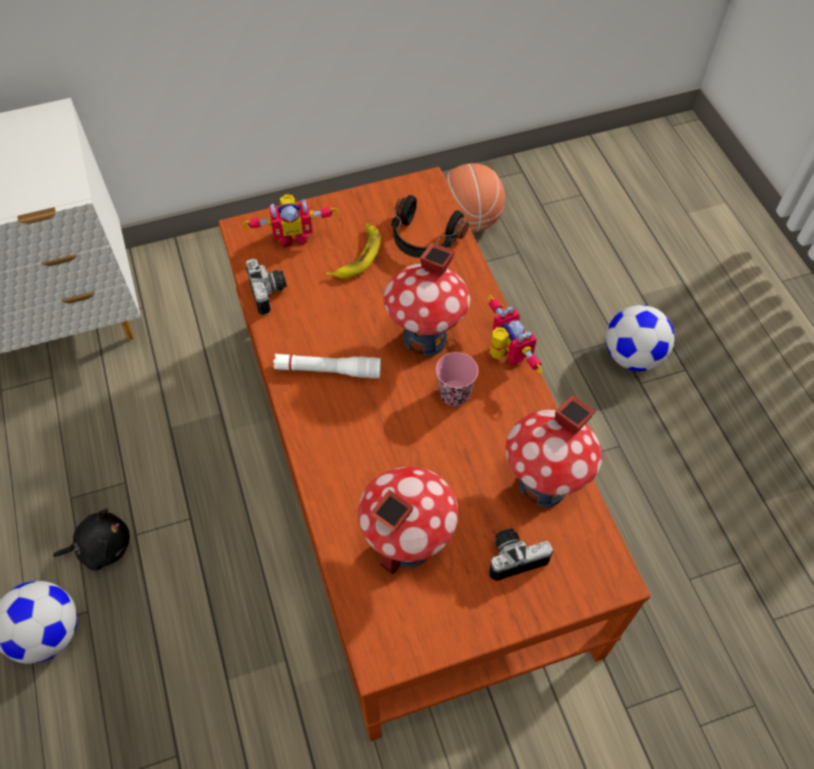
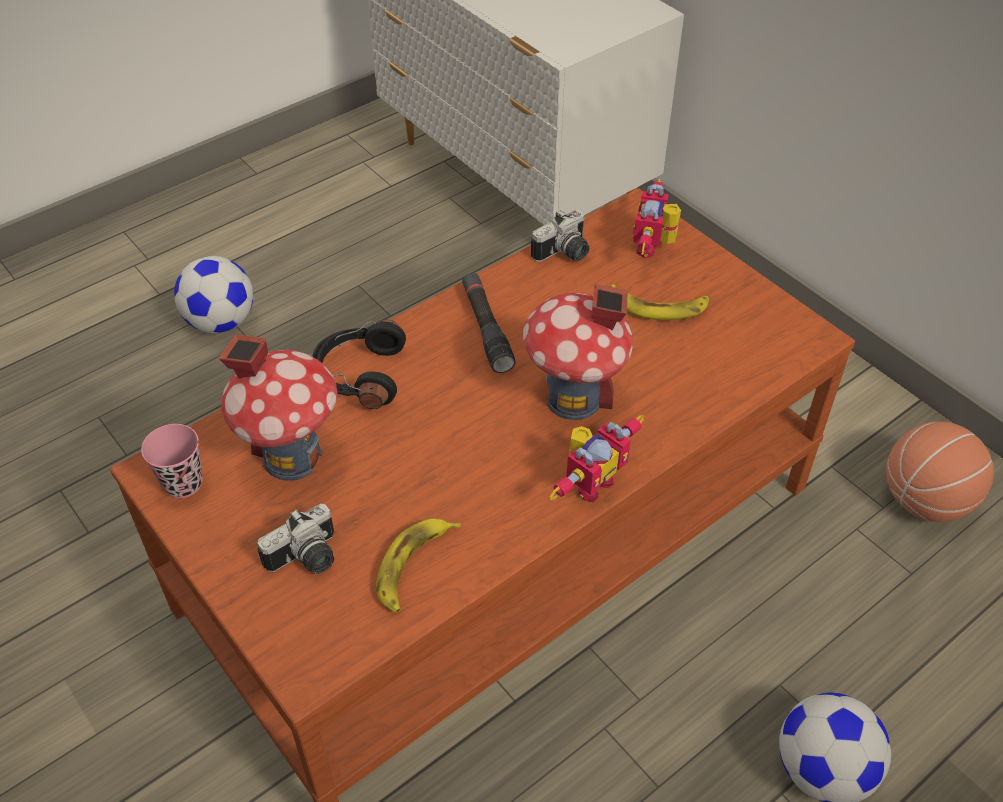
camera: 70 degrees right, 10 degrees down
(101, 547) = (316, 325): black plush toy -> none
(293, 236) = (654, 247): toy robot -> toy robot turned 45 degrees clockwise
(328, 370) = (486, 329): white flashlight -> black flashlight
(424, 239) = (723, 357): black headphones -> black headphones (359, 375)
(454, 394) = (507, 447): pink cup -> pink cup (183, 483)
(514, 555) = (307, 559): camera -> camera turned 90 degrees clockwise
(543, 485) = (413, 567): toy house -> banana

